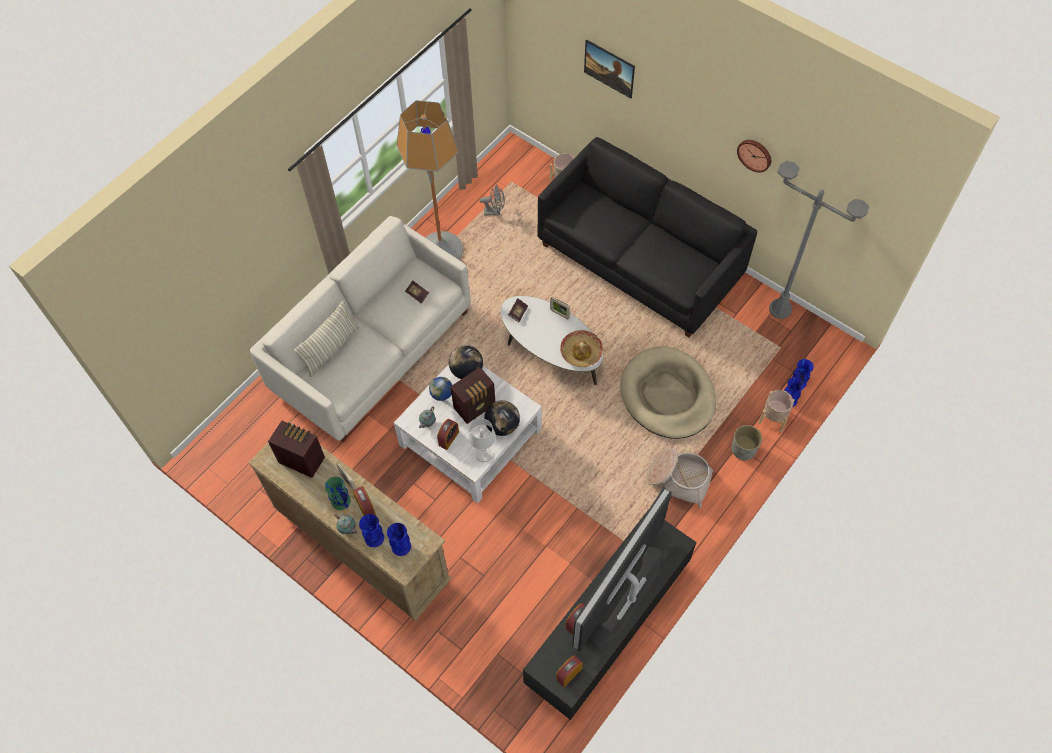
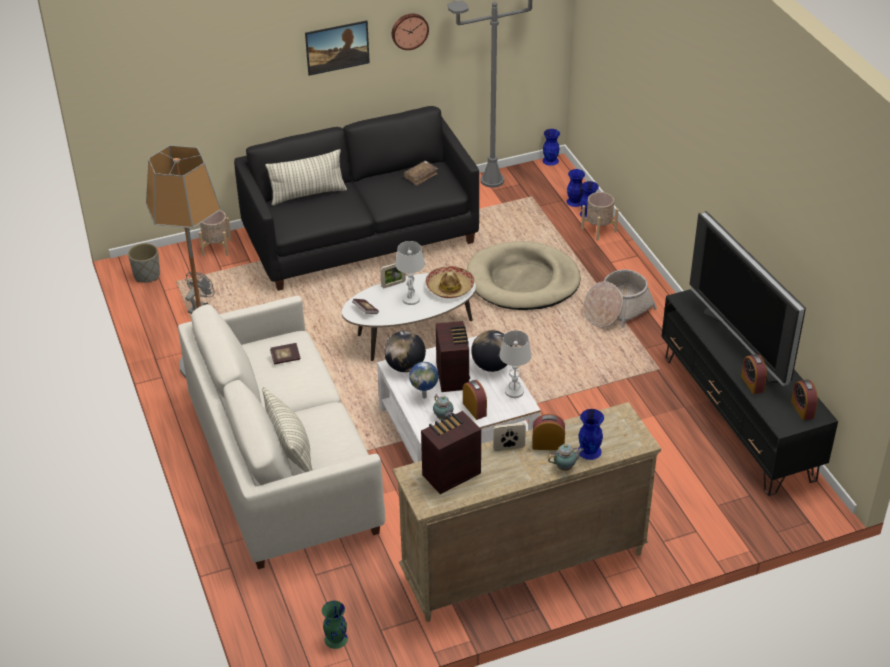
camera: 60 degrees left, 20 degrees down
(340, 501) = (526, 461): green vase -> green vase (336, 639)
(401, 546) = (614, 434): blue vase -> blue vase (550, 160)
(550, 334) = (411, 299): none -> white table lamp
(608, 76) = (228, 72): picture -> picture (338, 58)
(609, 203) = (308, 194): none -> pillow
(685, 261) = (420, 176): none -> brown book
(743, 449) = (617, 260): grey planter -> grey planter (147, 275)

